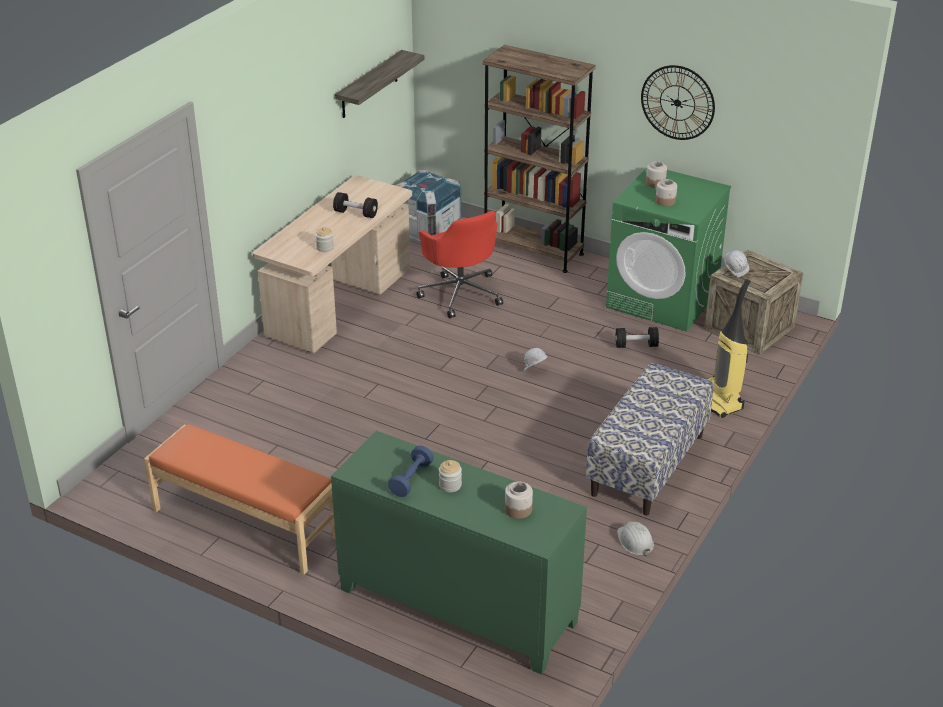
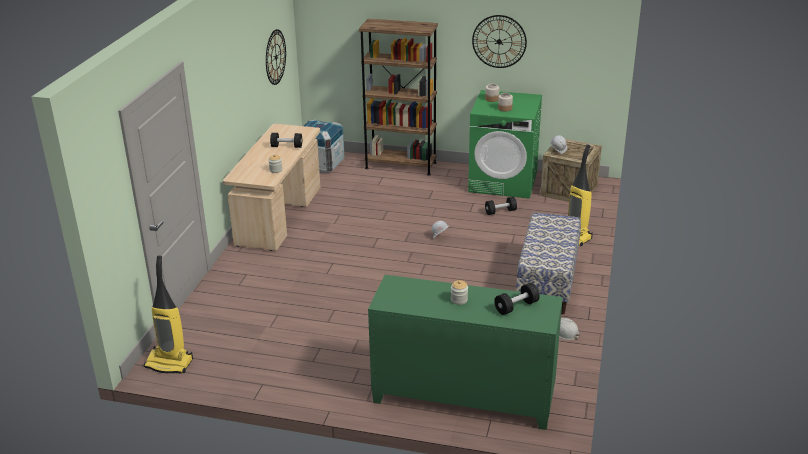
camera: 15 degrees left, 5 degrees down
(123, 486) = (170, 363): none -> vacuum cleaner
(245, 524) = (278, 371): orange bench -> none
(369, 85) = (275, 57): shelf -> wall clock
(411, 479) = (428, 301): blue dumbbell -> none
(460, 293) = (363, 198): red office chair -> none
(518, 509) = (516, 307): jar -> black dumbbell

